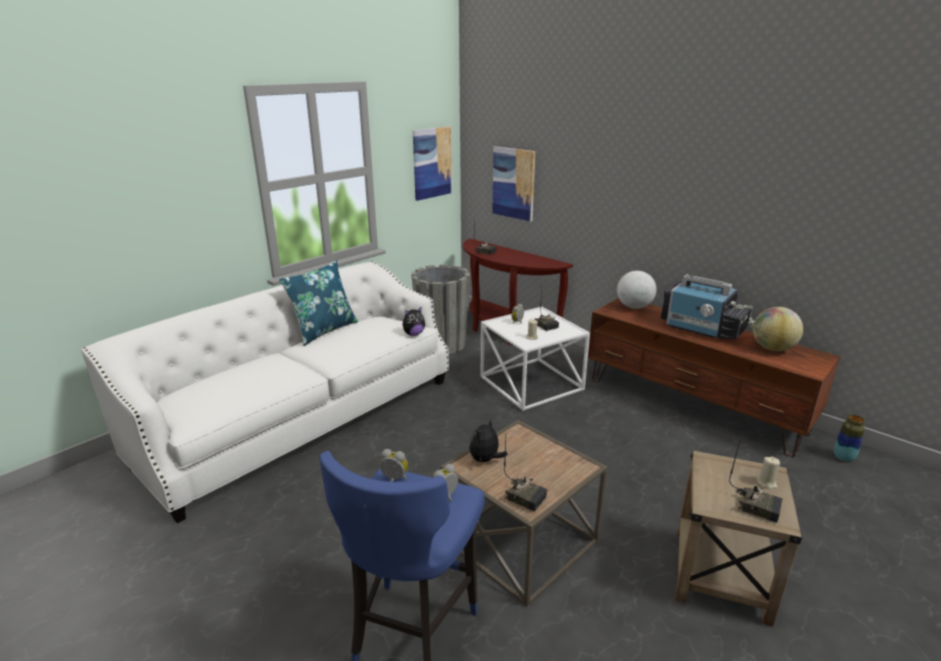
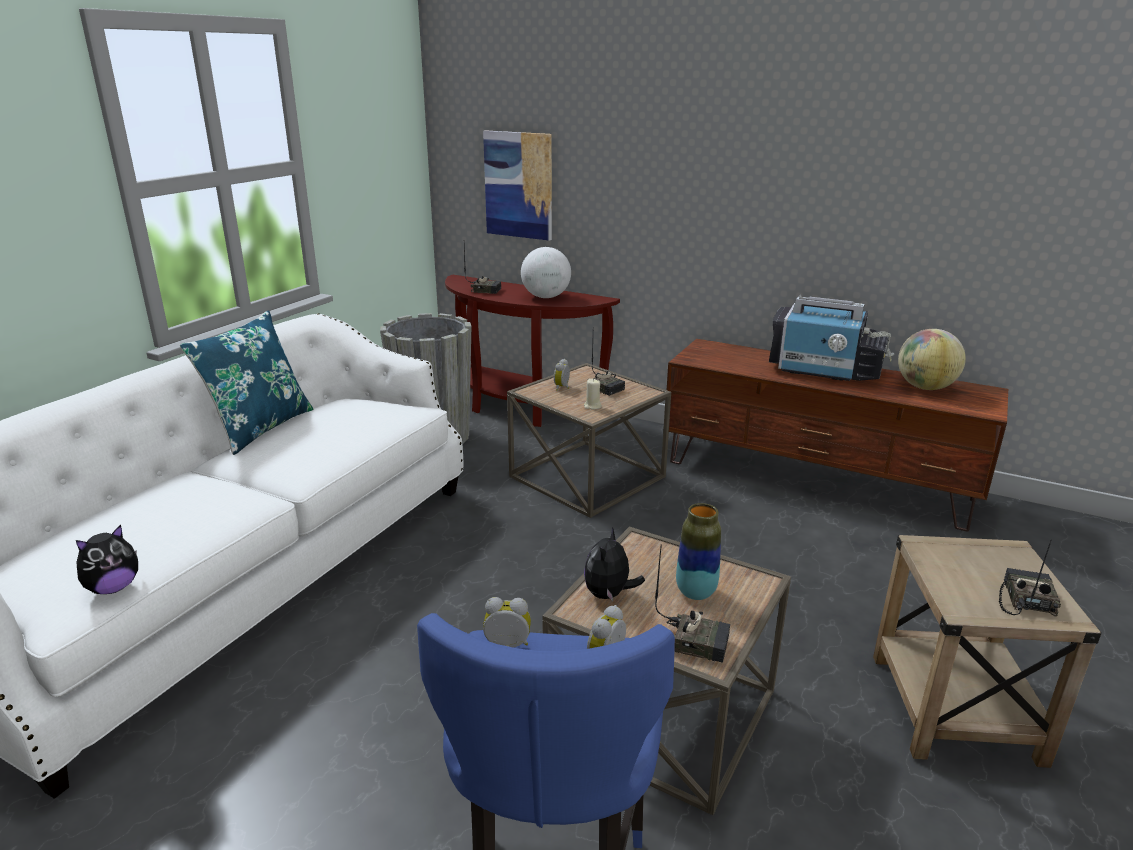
camera: 15 degrees left, 0 degrees up
(413, 334) = (412, 419): plush toy -> plush toy (113, 588)
(432, 163) = (389, 158): picture -> none
(531, 383) = (587, 477): white side table -> brown side table
(634, 307) = (721, 351): globe -> globe (546, 297)
(757, 506) = (1024, 599): radio -> radio turned 90 degrees counterclockwise
(766, 483) = (1016, 565): beige candle -> none
(843, 457) = (1024, 523): vase -> vase (695, 592)

